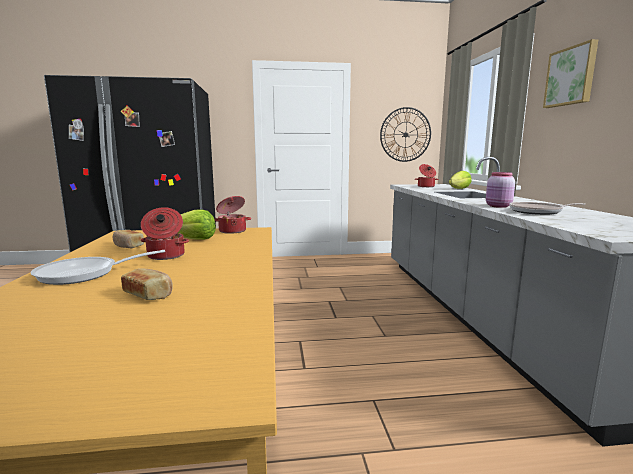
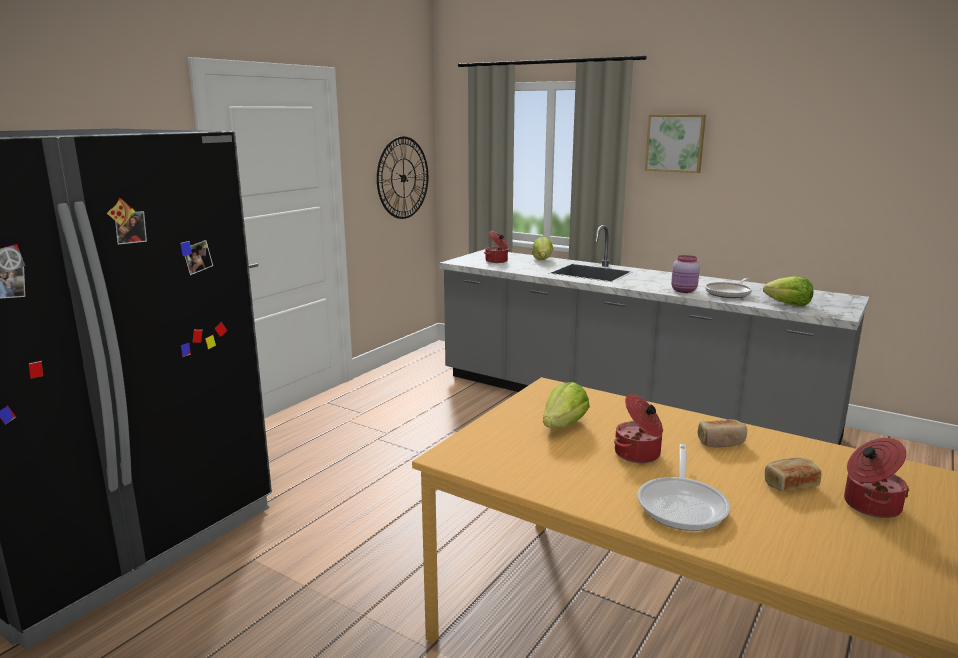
camera: 50 degrees left, 5 degrees up
(128, 246) = (551, 465): bread -> bread (721, 442)
(232, 231) = (537, 398): cooking pot -> cooking pot (870, 505)
(574, 223) = (788, 304): none -> lettuce

